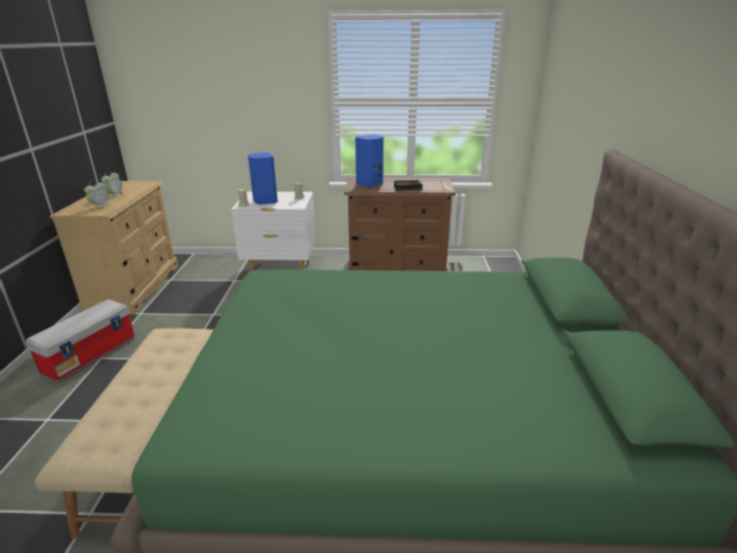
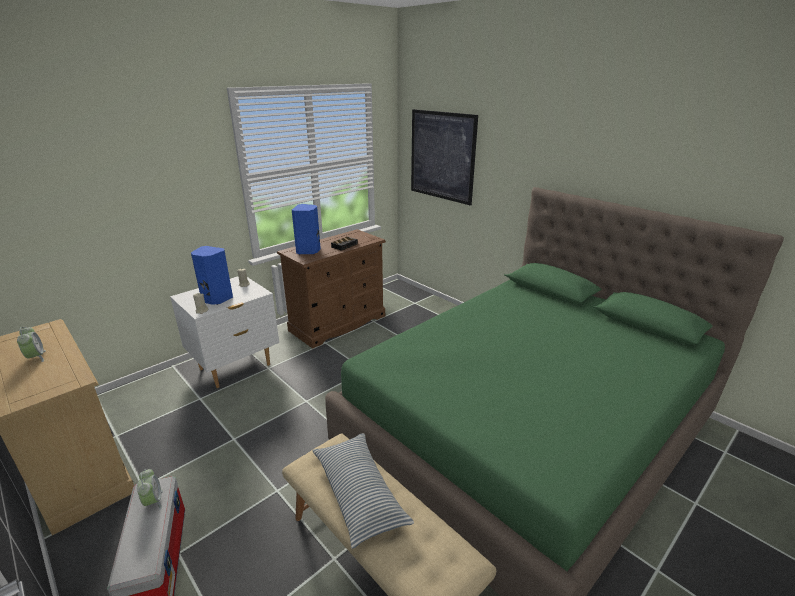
camera: 45 degrees left, 0 degrees up
(100, 206) = (52, 377): alarm clock -> alarm clock (153, 501)
(150, 369) = (359, 493): none -> pillow
(561, 103) = (442, 156): none -> picture

